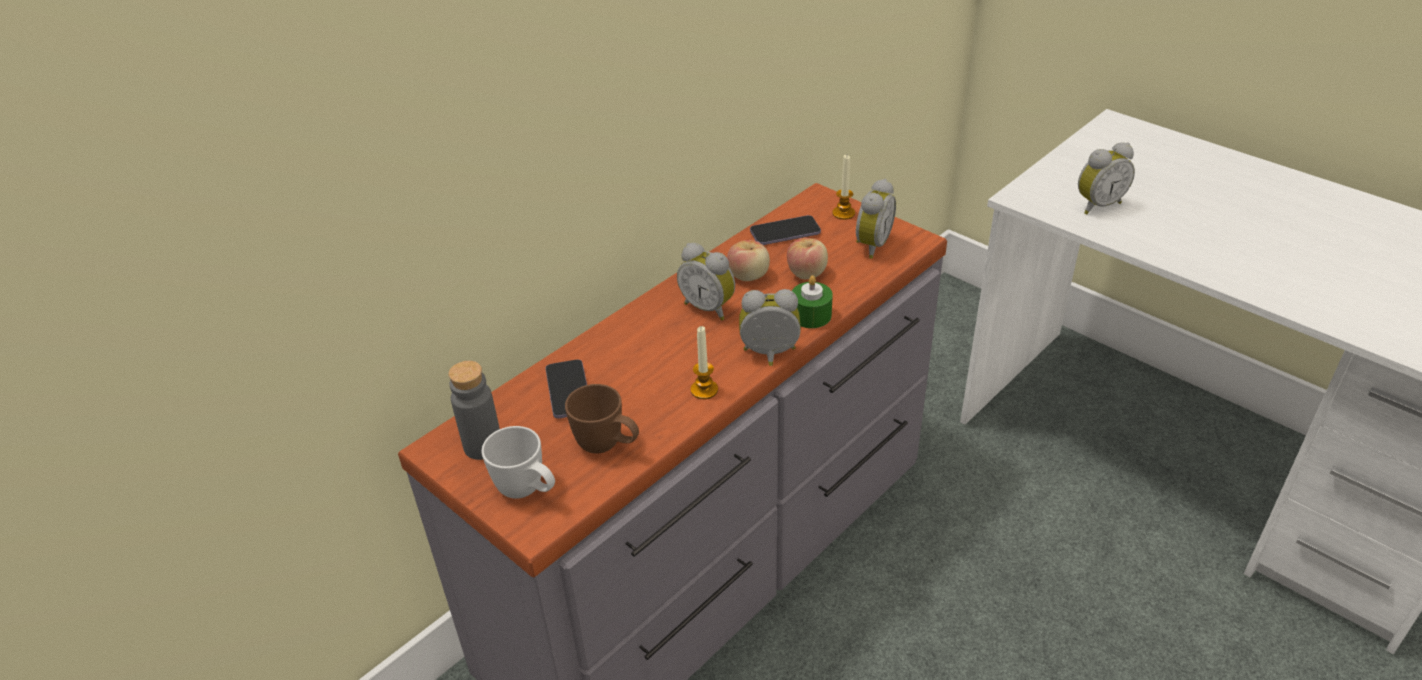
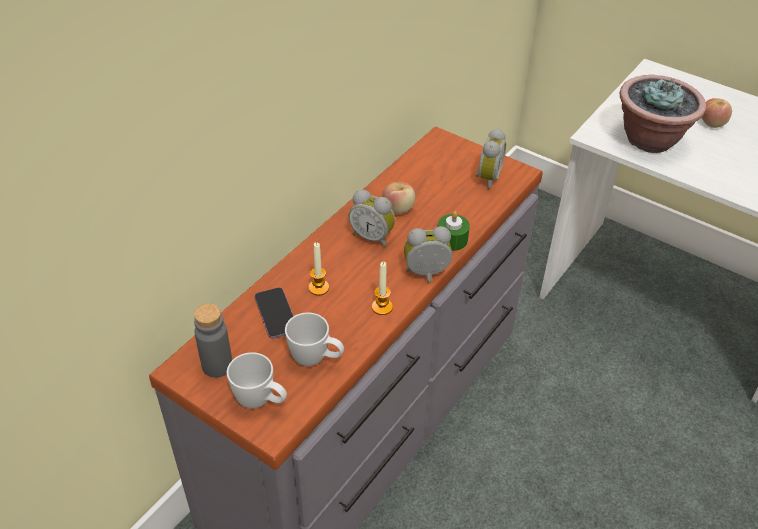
camera: 10 degrees left, 5 degrees up
(608, 446) = (316, 359): brown mug -> white mug
(785, 232) = (419, 170): phone -> none
(806, 273) = (442, 204): apple -> apple (712, 123)
(843, 213) = (461, 152): candle -> candle (318, 288)
(1097, 205) = (650, 140): alarm clock -> potted plant

